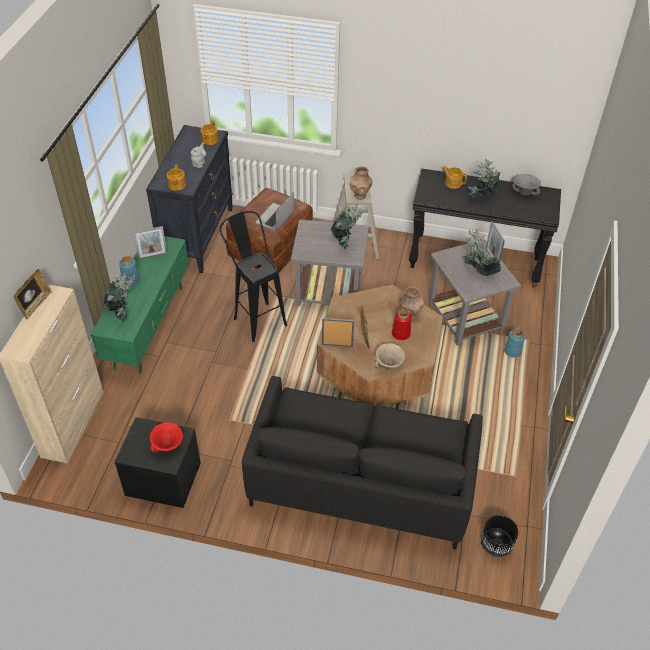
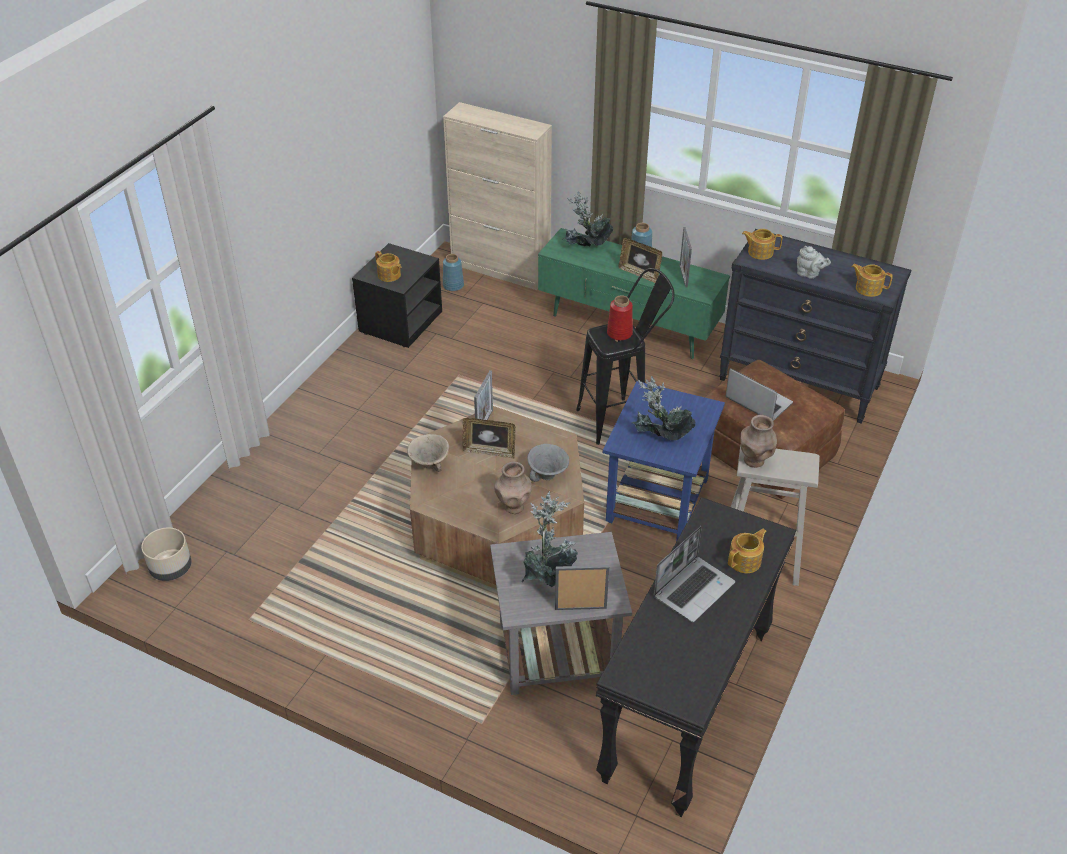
camera: 105 degrees right, 5 degrees down
(35, 305) = (521, 119): picture frame -> picture frame (639, 274)
(168, 446) = (389, 275): red bowl -> teapot
(330, 290) = (657, 501): grey side table -> blue side table
(361, 482) = (320, 468): black sofa -> none
(401, 334) = (480, 489): red vase -> red vase (619, 333)
(481, 198) = (693, 589): potted plant -> laptop
(496, 544) = (171, 568): black planter -> beige planter
(512, 351) = (465, 693): blue vase -> blue vase (453, 285)
(524, 192) = (701, 661): grey bowl -> grey bowl (548, 475)

